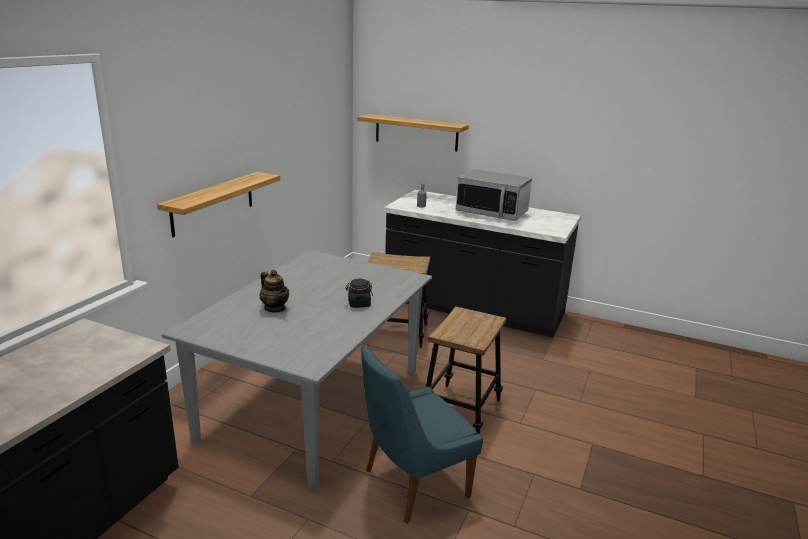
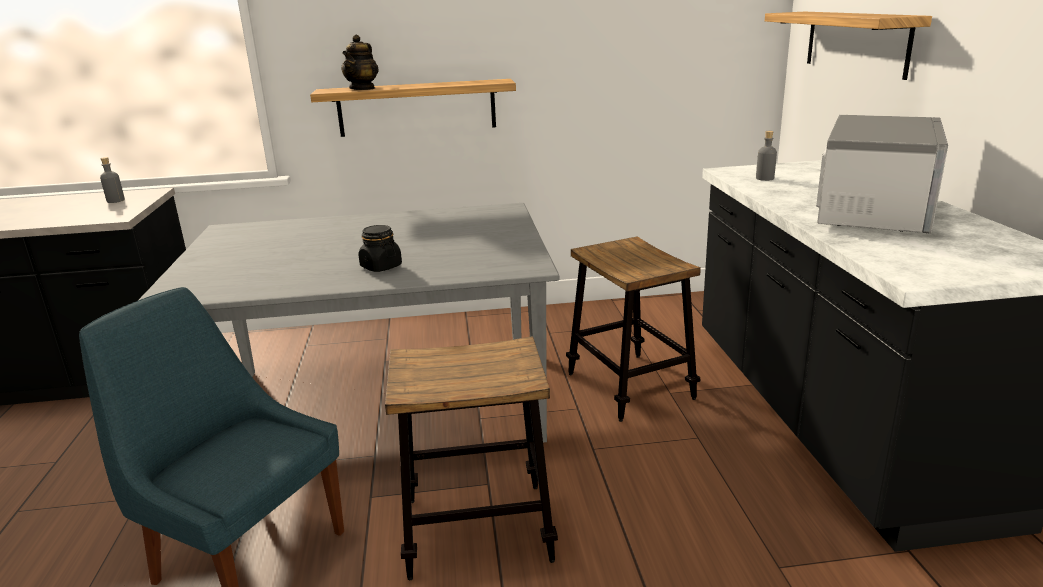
camera: 60 degrees right, 0 degrees up
(79, 343) = (115, 200): none -> grey bottle
(275, 308) = (317, 239): teapot -> teapot (362, 88)
(492, 212) = (872, 213): microwave -> microwave turned 150 degrees counterclockwise

